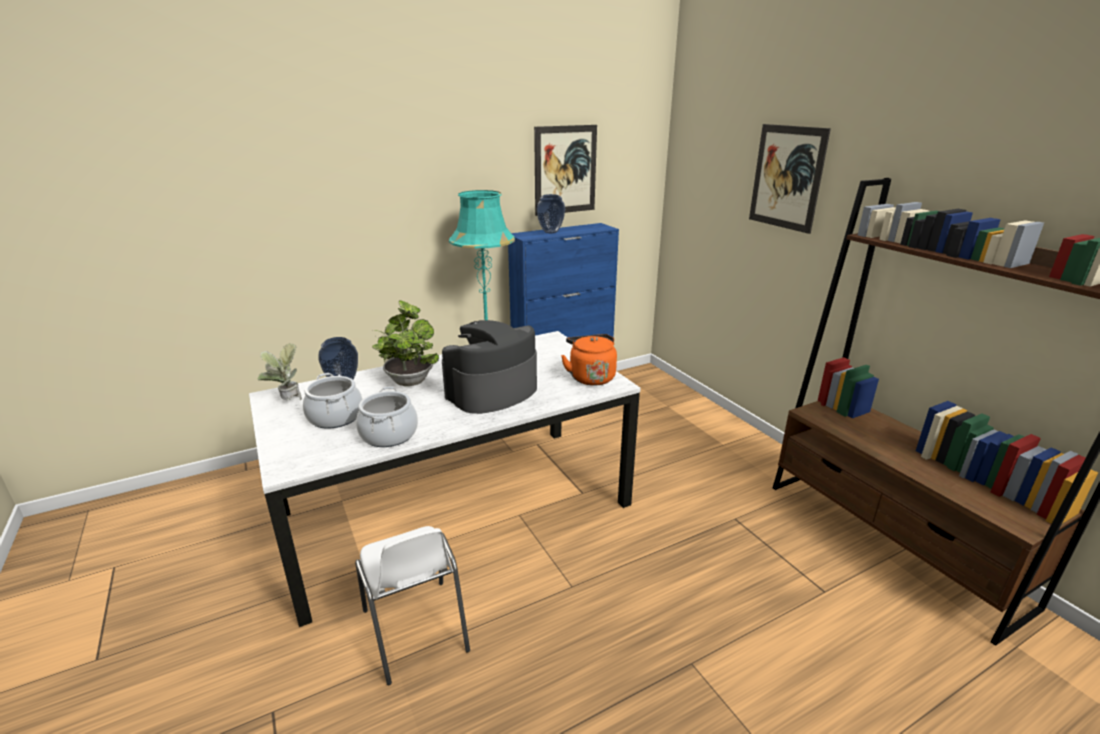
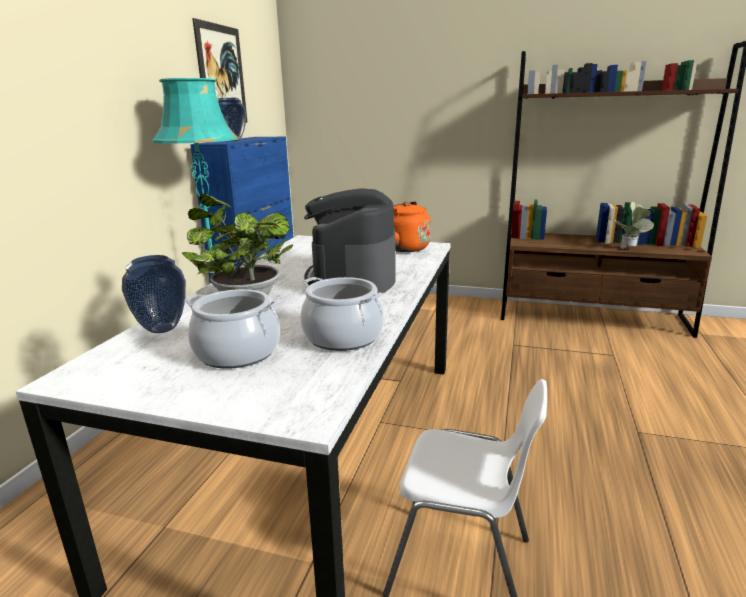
camera: 45 degrees left, 5 degrees down
(287, 402) = (122, 370): potted plant -> potted plant (630, 249)
(786, 177) = (428, 70): picture -> none

